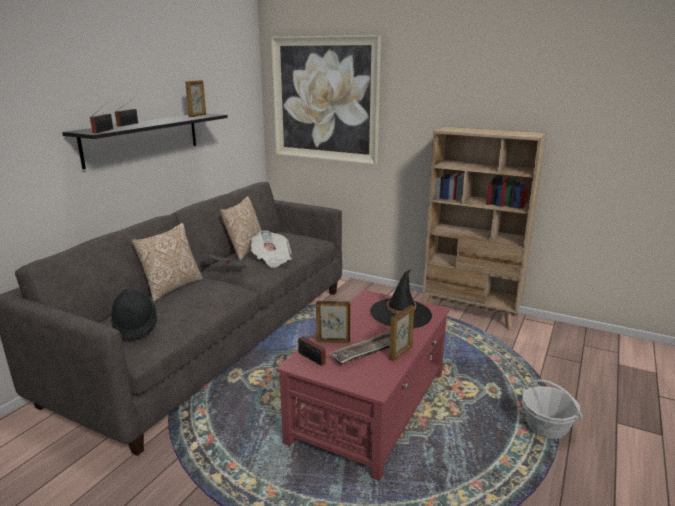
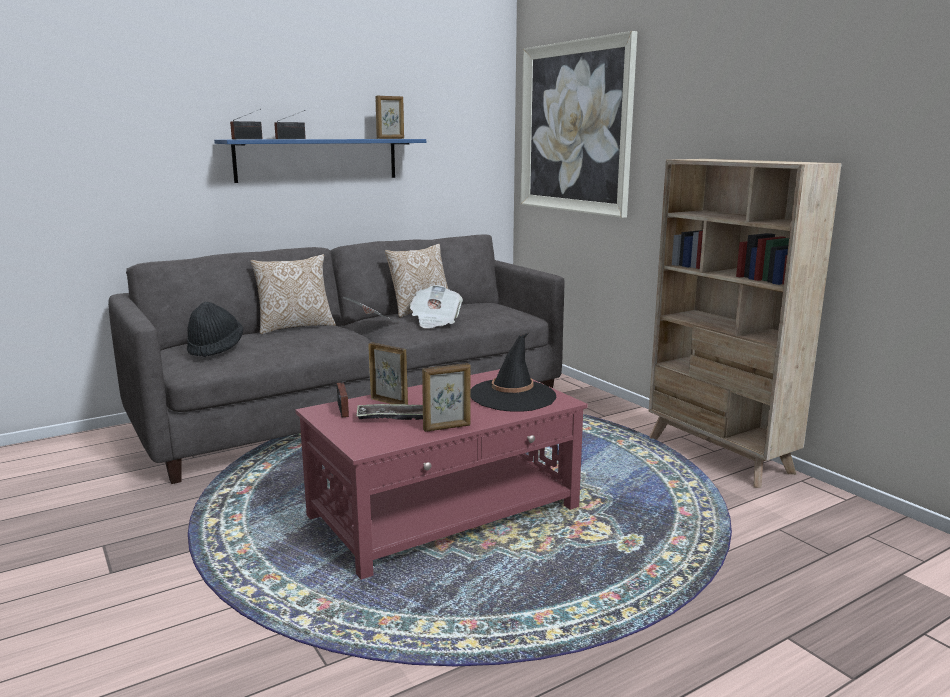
camera: 30 degrees right, 5 degrees down
(143, 138) = (317, 159): black shelf -> blue shelf
(546, 427) = (655, 605): basket -> none

